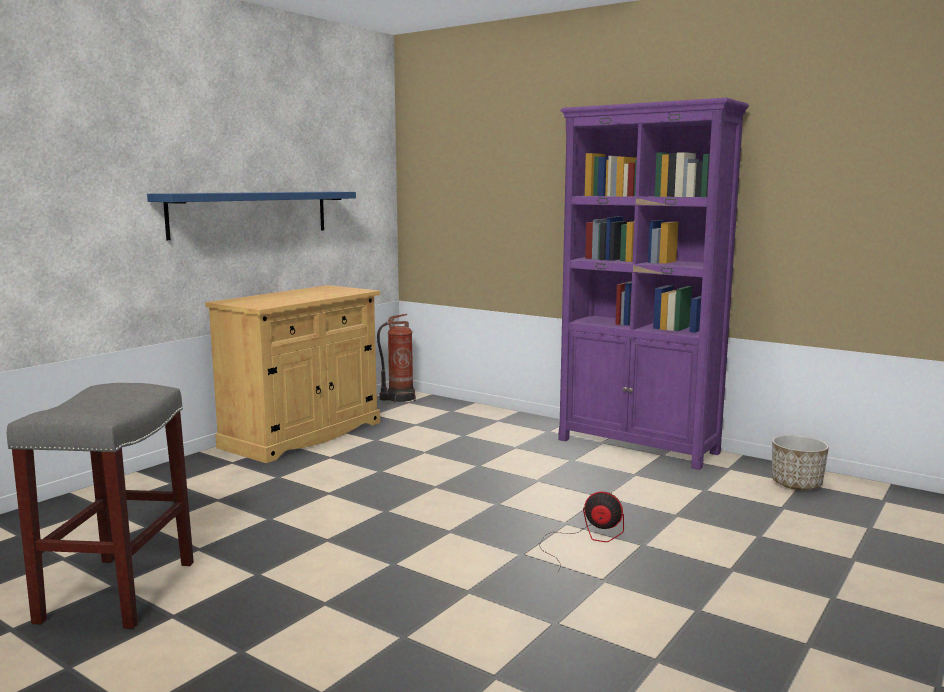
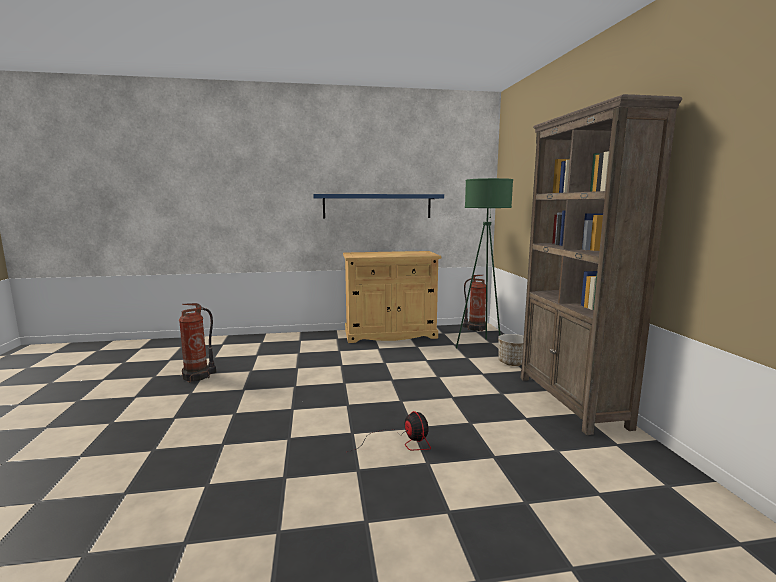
camera: 45 degrees right, 0 degrees up
(118, 592) = (198, 376): grey stool -> fire extinguisher
(452, 418) = (481, 346): none -> green floor lamp
(638, 446) = (571, 401): purple bookcase -> brown bookcase
(796, 484) = (659, 483): planter -> planter (512, 362)

